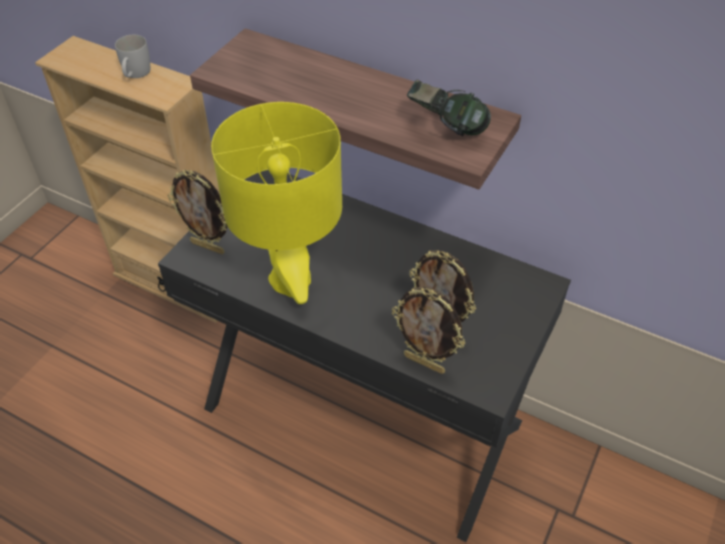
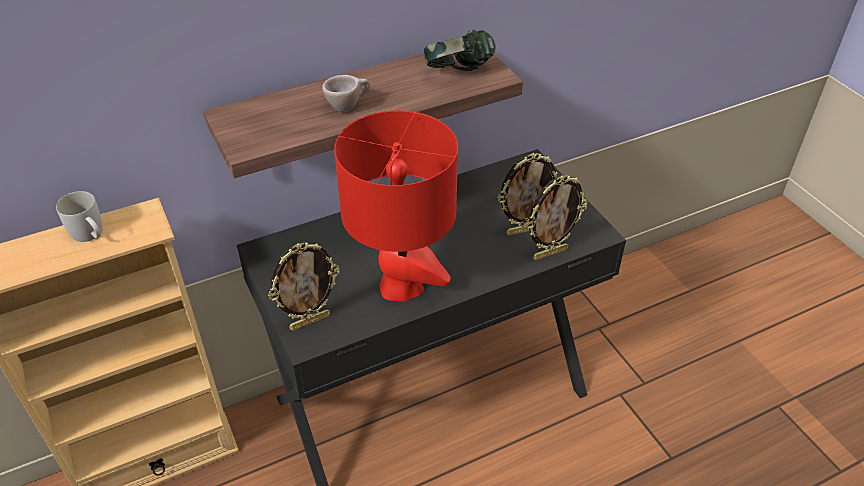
camera: 55 degrees left, 5 degrees down
(290, 280) = (401, 286): yellow table lamp -> red table lamp
(322, 92) = (348, 106): none -> beige cup

